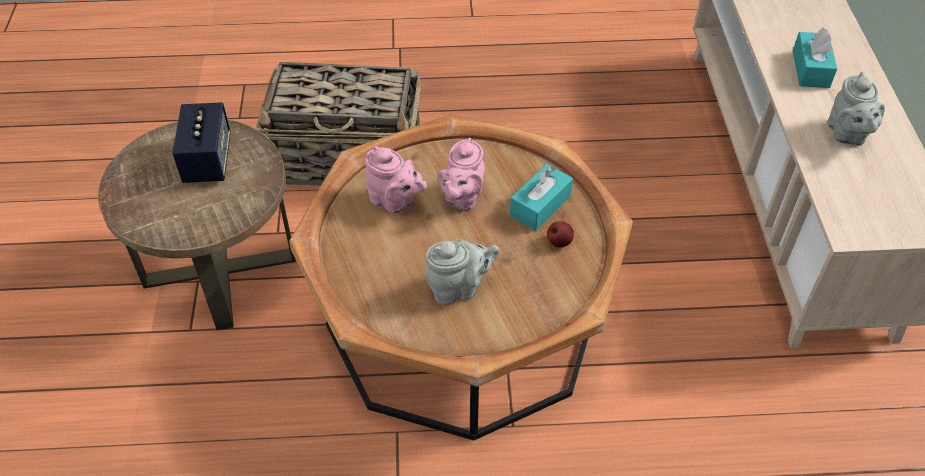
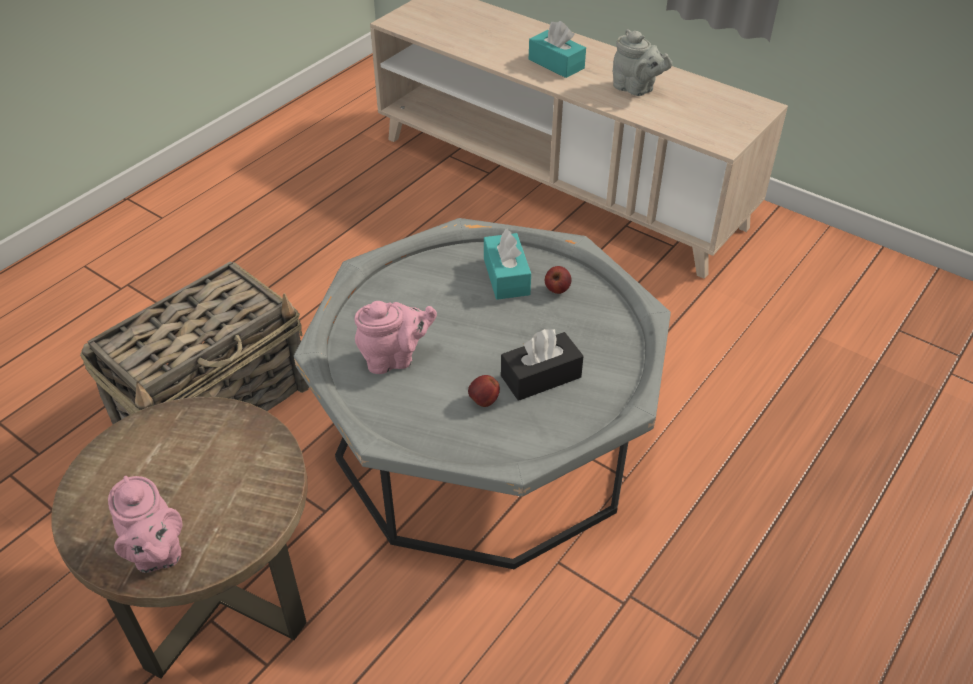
camera: 50 degrees left, 5 degrees down
(208, 160) = (171, 459): speaker -> none
(403, 272) = (483, 401): none -> apple
(458, 288) = (541, 376): grey teapot -> black tissue box
(462, 198) = (442, 315): pink teapot -> pink teapot (156, 553)
(462, 319) = (486, 440): brown coffee table -> grey coffee table

